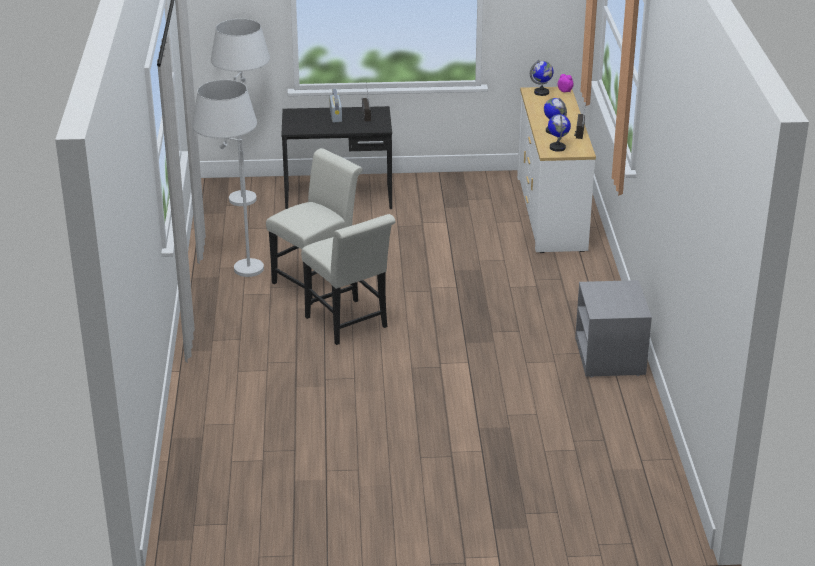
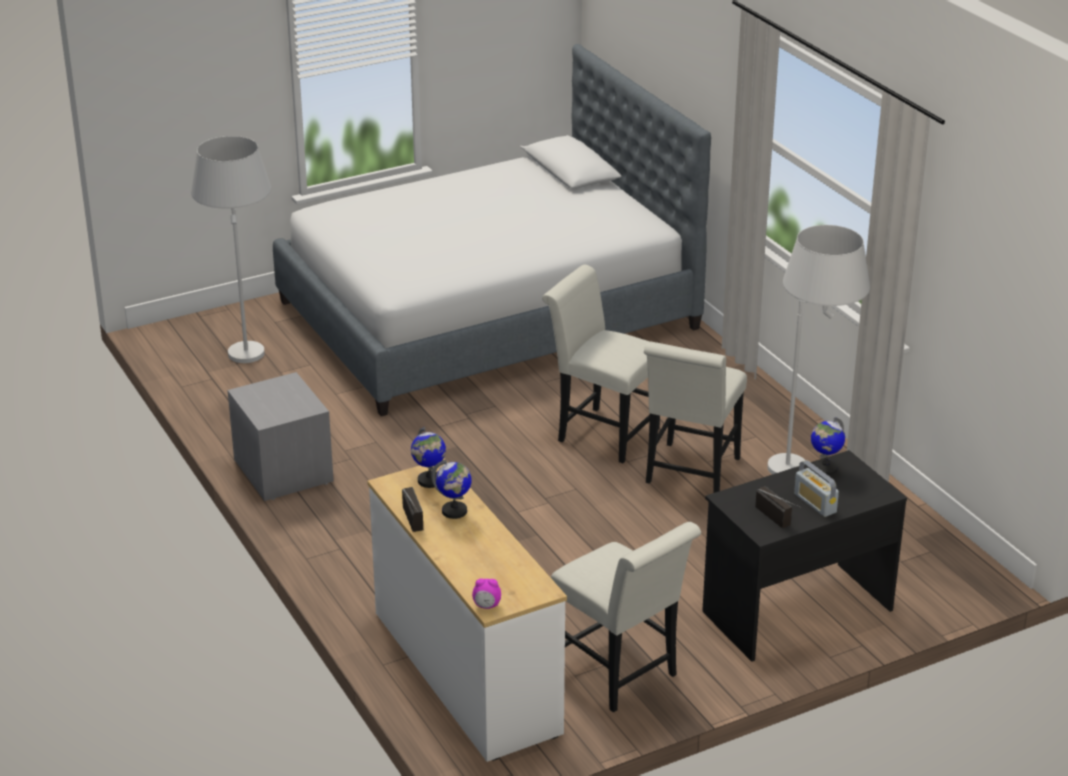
camera: 155 degrees right, 0 degrees up
(248, 192) = (928, 582): white floor lamp -> white floor lamp (246, 364)
(347, 461) = (488, 315): none -> bed
(466, 192) = (621, 676): none -> white chair
(541, 92) = (523, 591): globe -> globe (825, 468)

